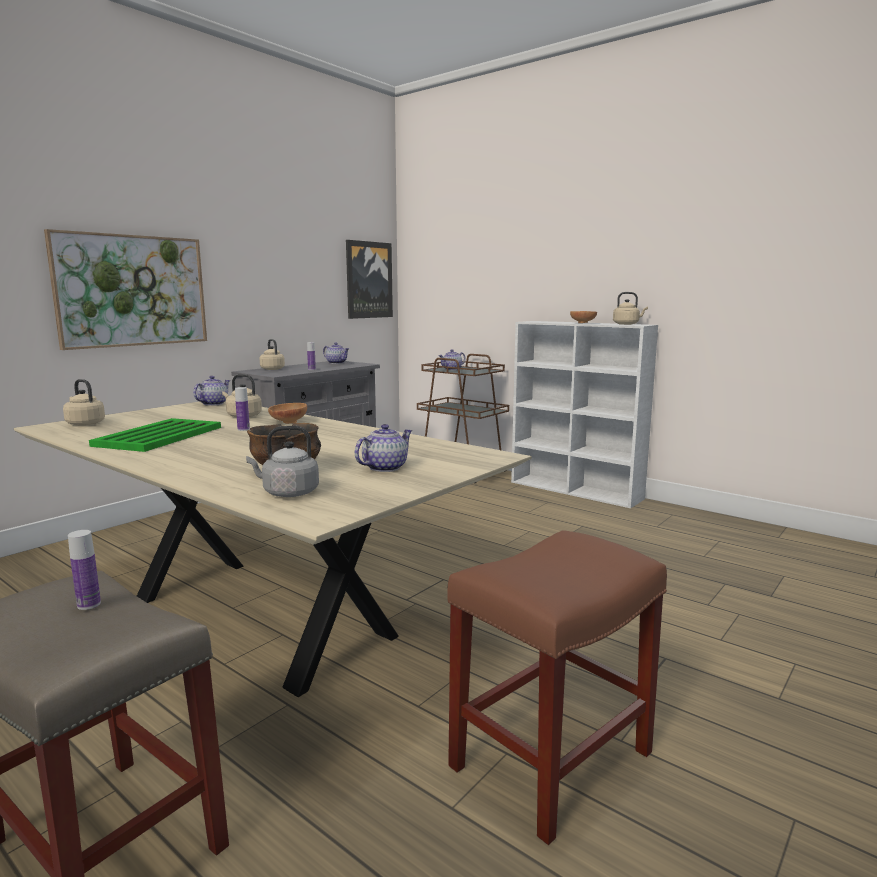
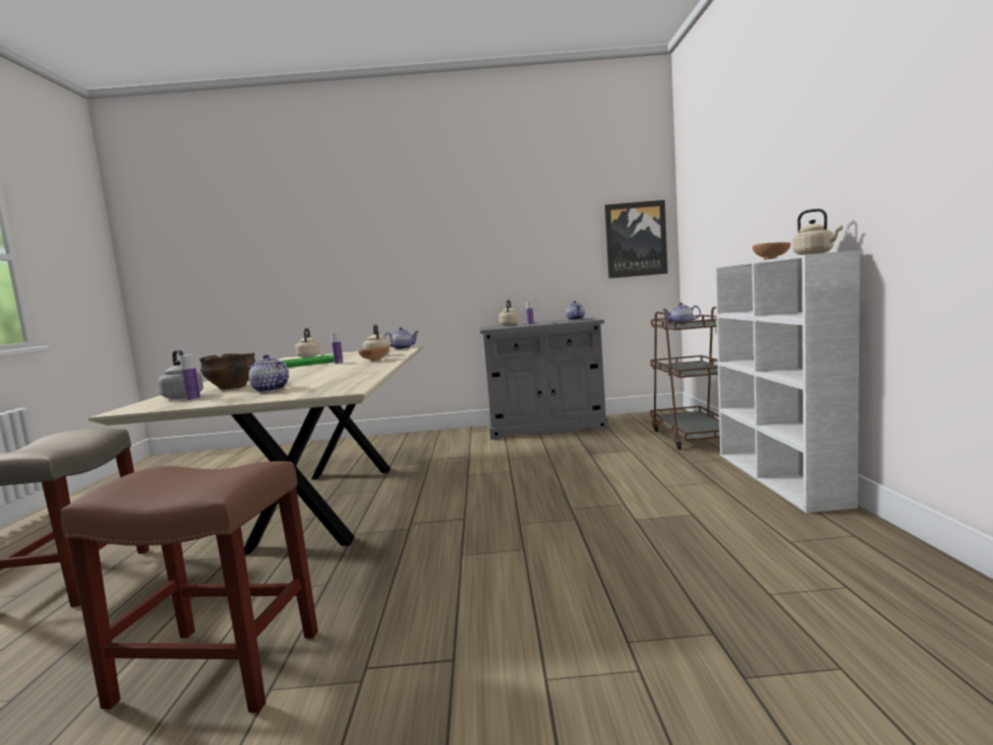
camera: 50 degrees right, 5 degrees down
(89, 604) = (66, 439): bottle -> bottle (193, 399)
(132, 291) = (405, 269): picture -> none
(384, 468) = (269, 390): teapot -> teapot turned 150 degrees counterclockwise

